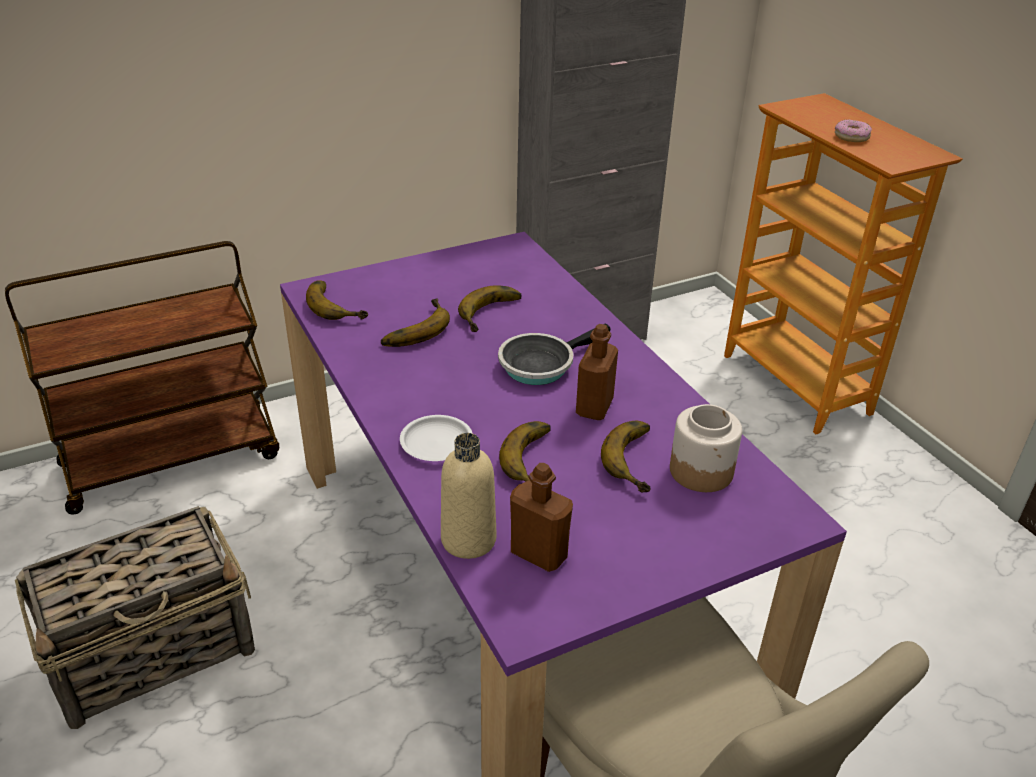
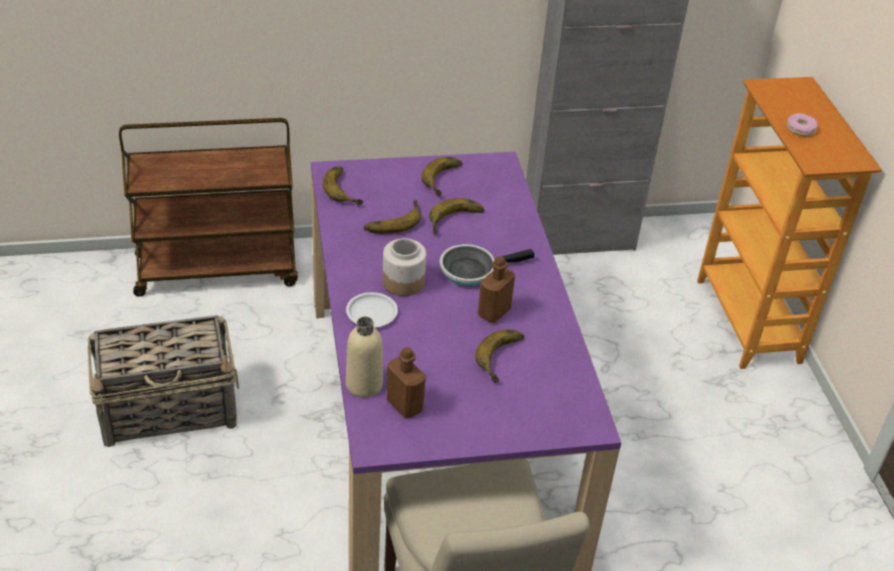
camera: 15 degrees right, 5 degrees up
(538, 460) = (435, 342): banana -> banana (446, 179)
(701, 471) = (544, 377): jar -> jar (404, 282)

